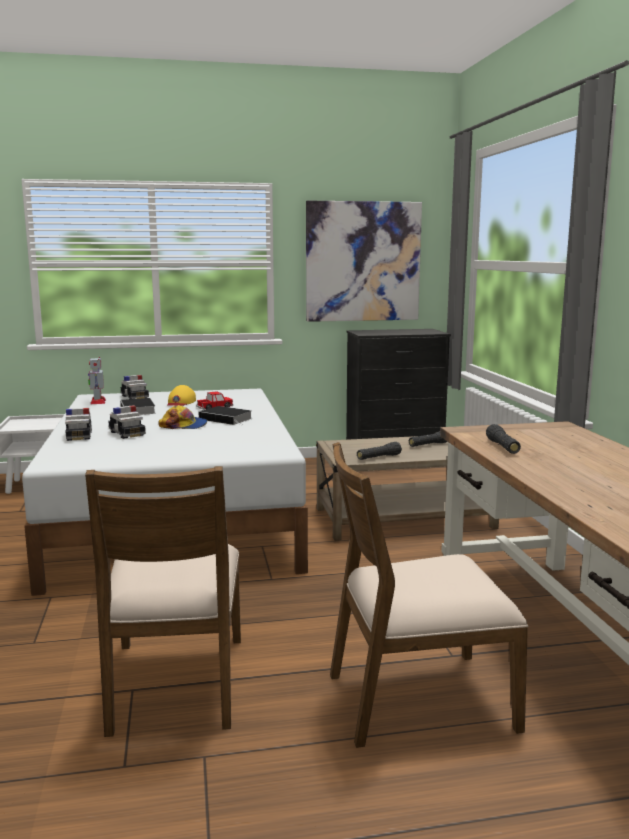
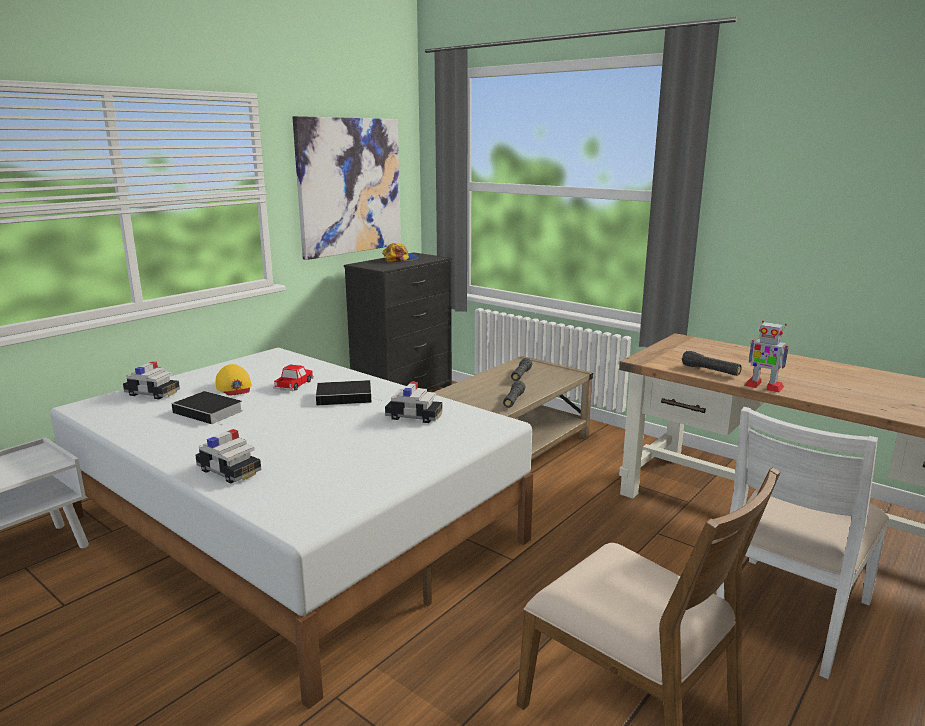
camera: 40 degrees left, 5 degrees up
(98, 401) = (116, 412): toy robot -> toy robot (763, 386)
(127, 433) = (283, 449): toy car -> toy car (414, 416)
(184, 425) = (321, 418): cap -> cap (400, 259)
(418, 699) = (788, 613): brown chair -> white chair

